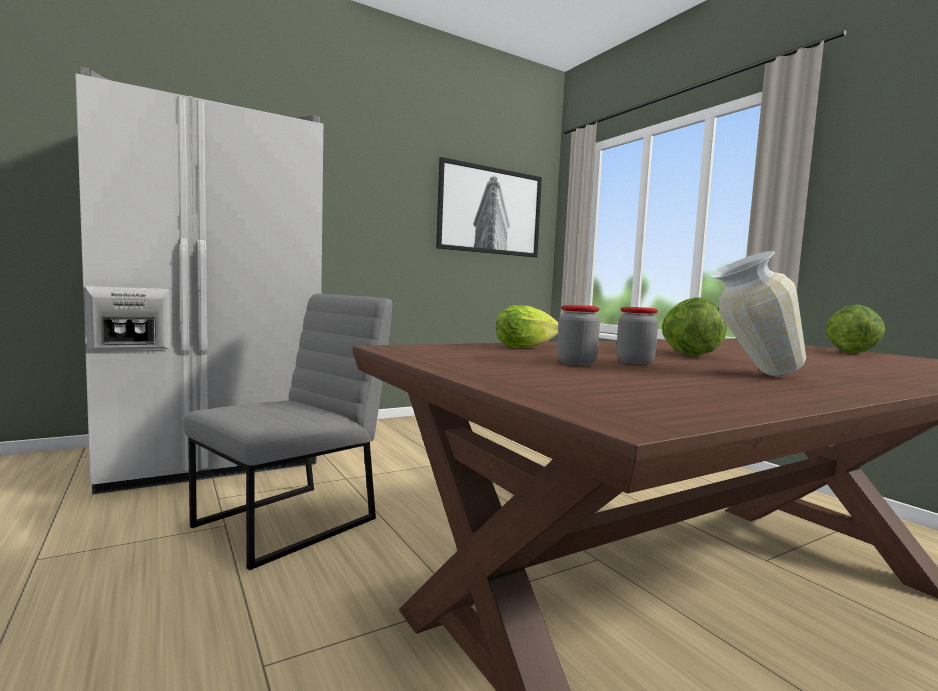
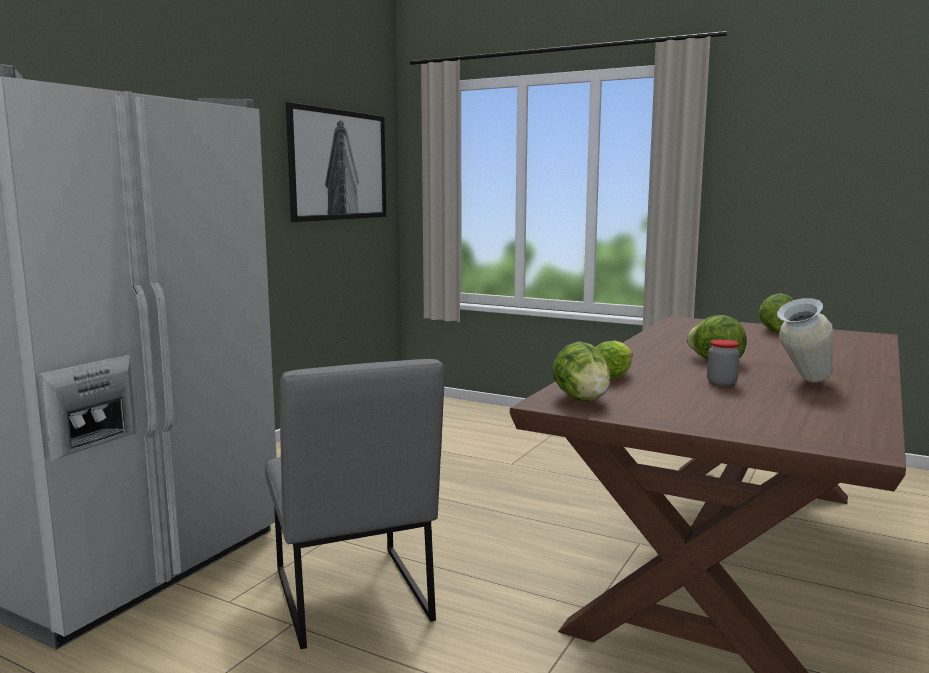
camera: 30 degrees left, 5 degrees up
(291, 521) = (351, 597): grey chair -> grey chair turned 150 degrees clockwise
(435, 350) = (582, 399): none -> lettuce
(576, 363) = (702, 395): jar -> none

